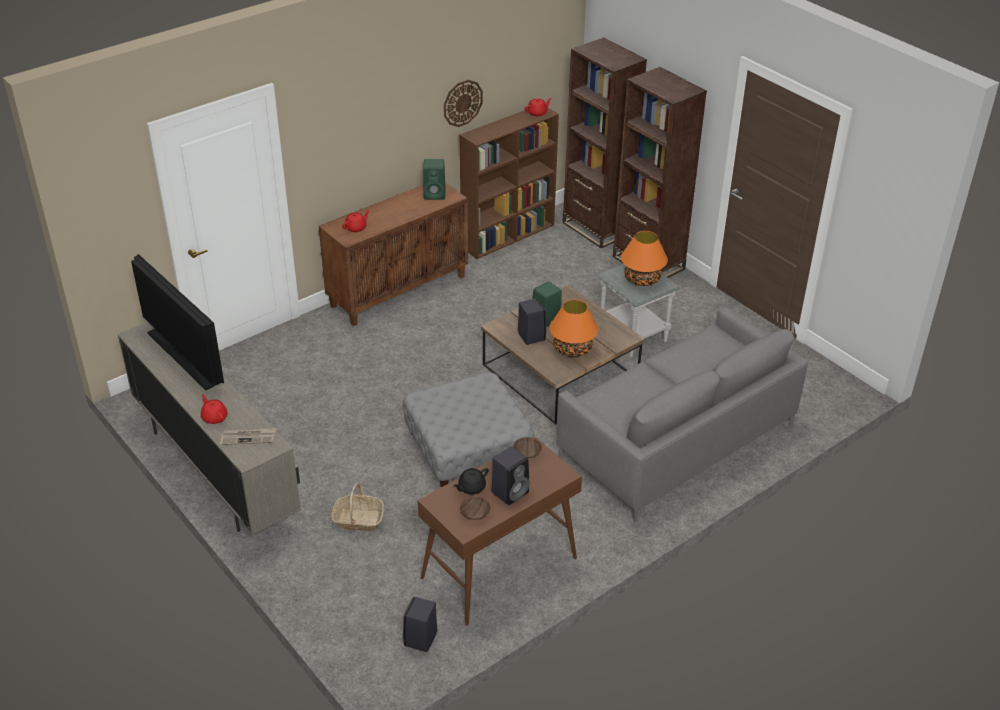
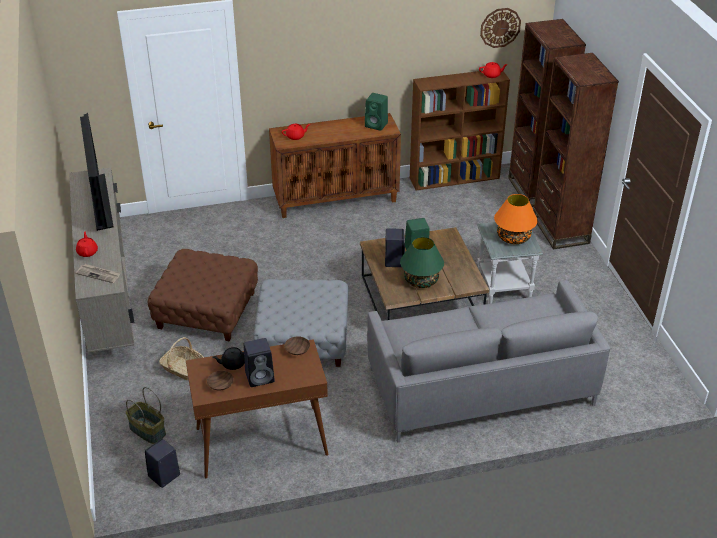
camera: 25 degrees right, 0 degrees up
(339, 450) = (206, 310): none -> brown ottoman
(367, 599) = (147, 431): none -> basket
(462, 103) = (418, 52): wall clock -> wall clock (500, 27)
(573, 349) = (421, 281): orange table lamp -> green table lamp

